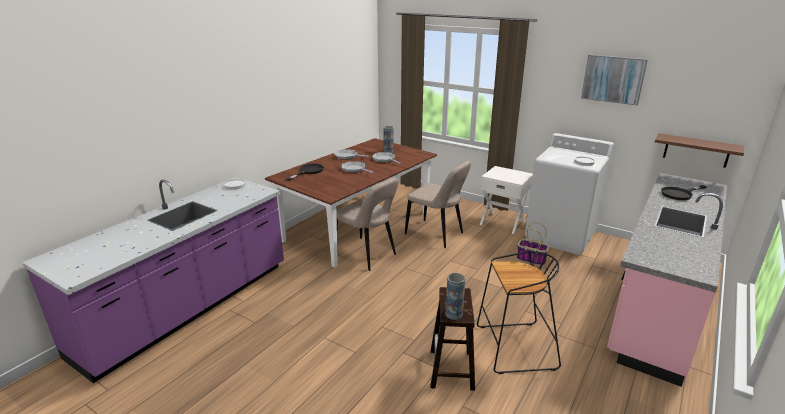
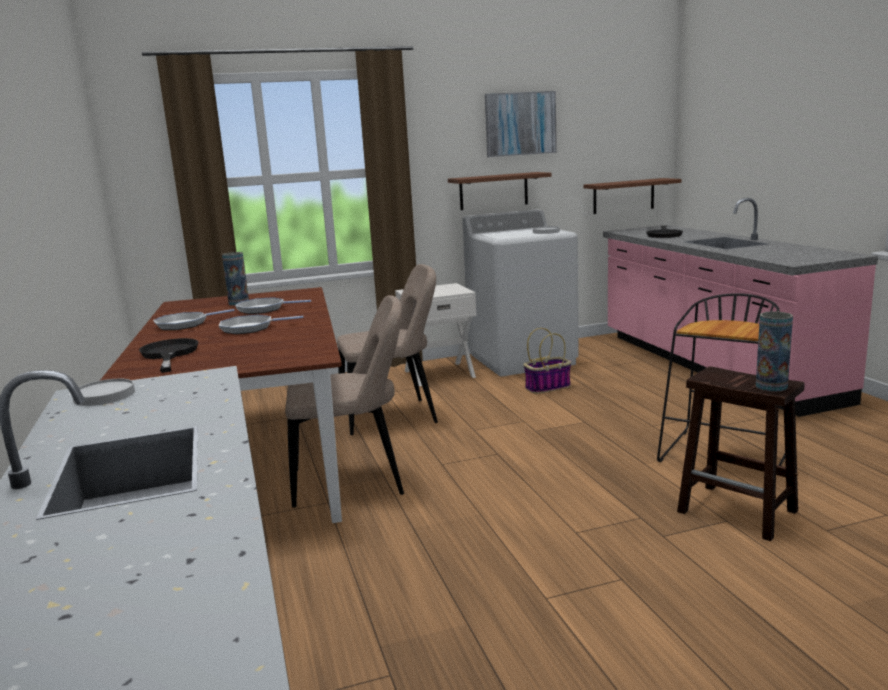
camera: 50 degrees left, 10 degrees down
(581, 121) = (493, 191): none -> brown shelf

